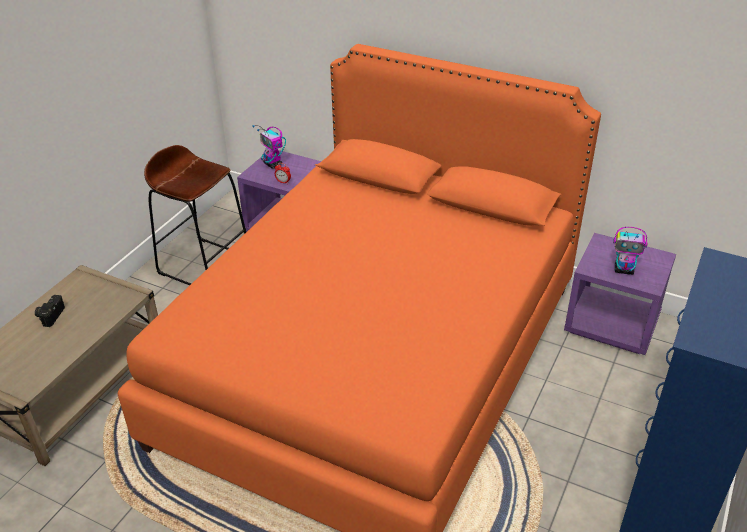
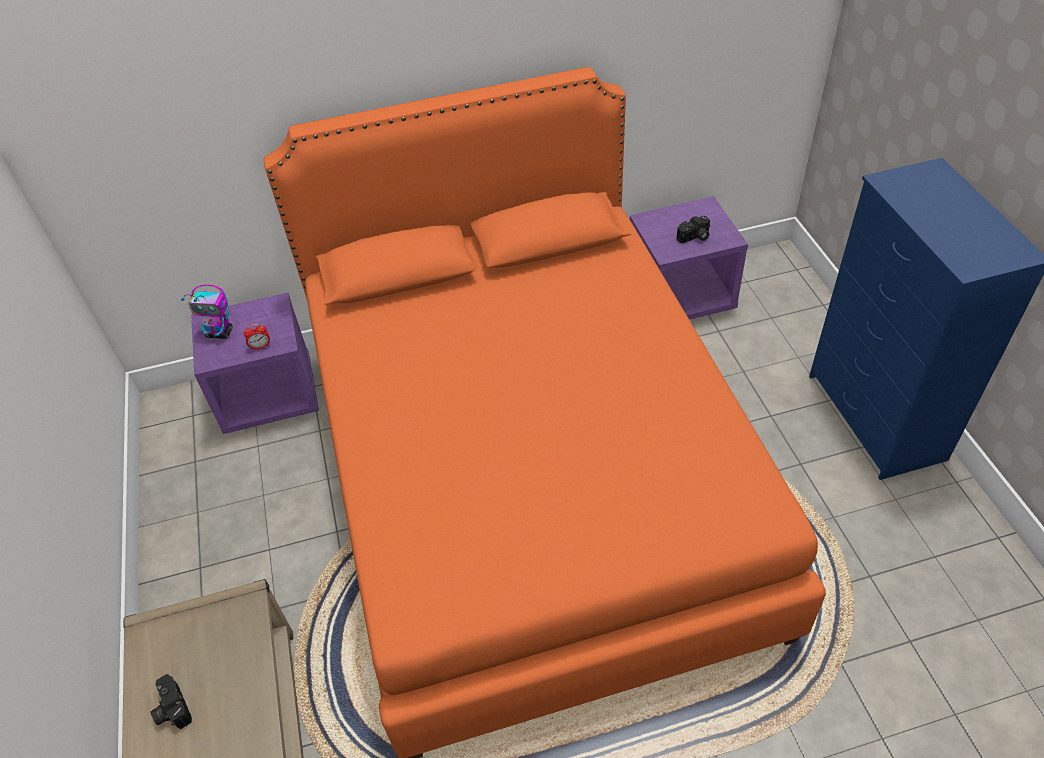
camera: 40 degrees left, 10 degrees up
(205, 264) = (219, 504): brown stool -> none
(624, 270) = (694, 237): toy robot -> camera

